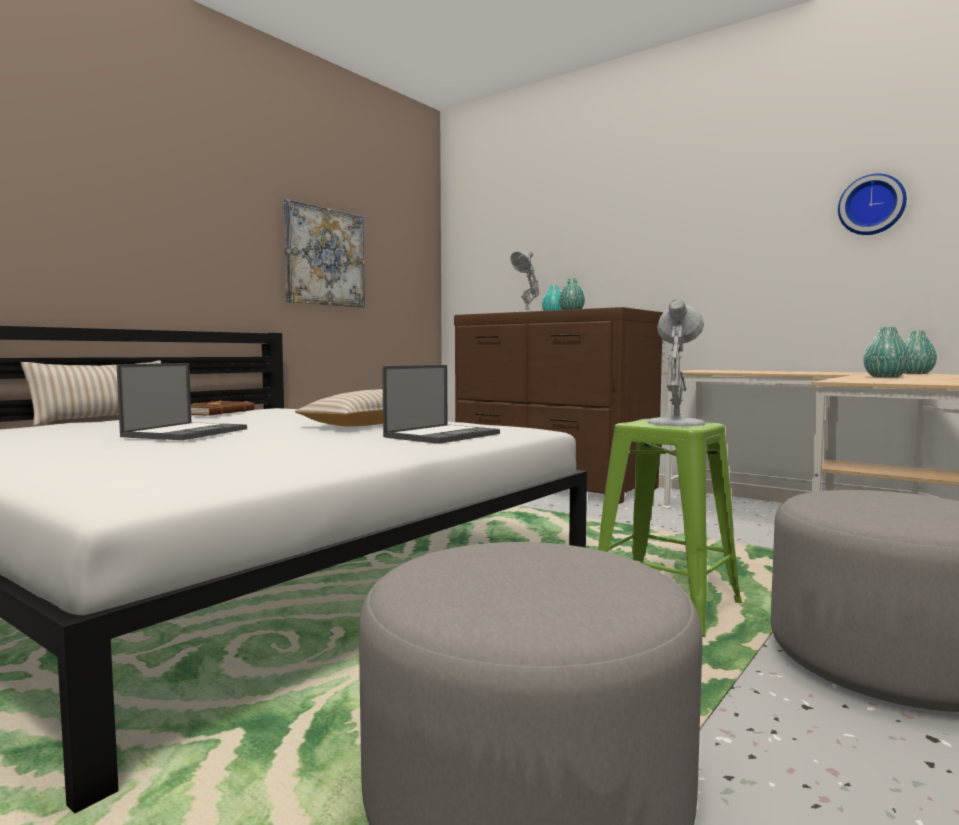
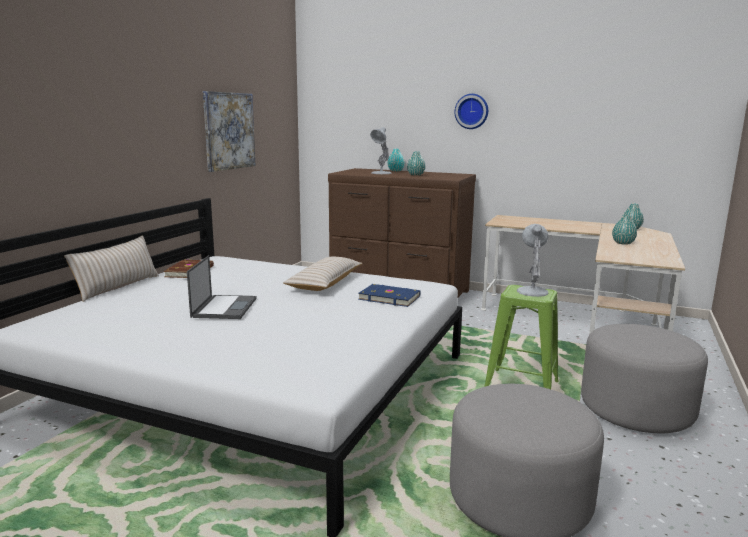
camera: 15 degrees left, 10 degrees up
(443, 435) = (389, 297): laptop -> blue book
(872, 205) = (611, 118): wall clock -> wall clock (472, 111)

